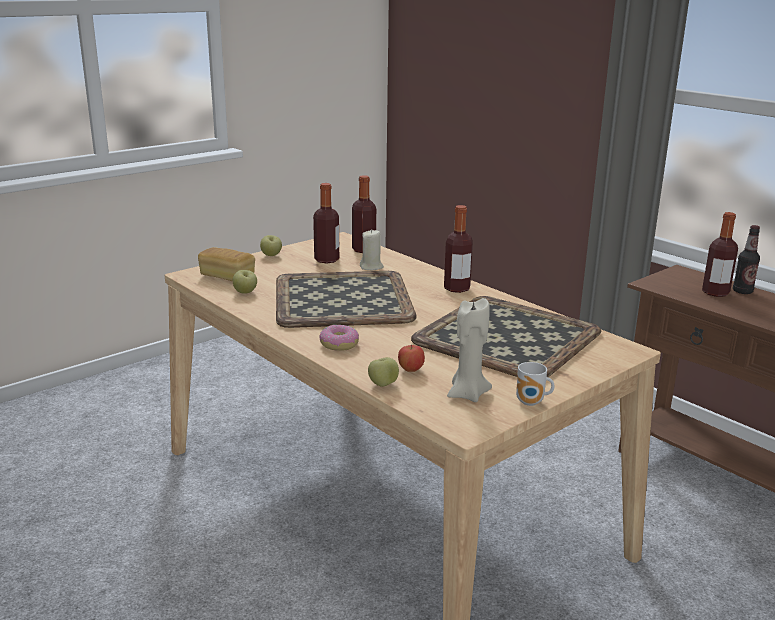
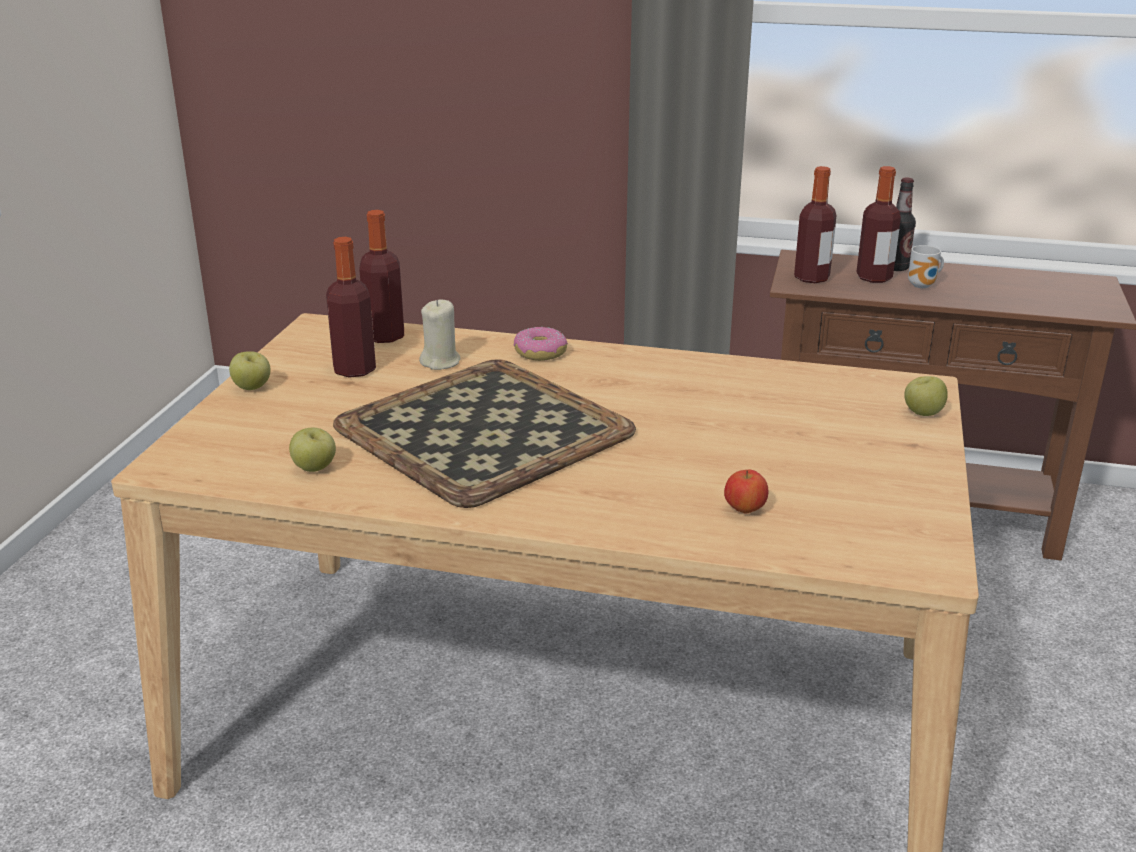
camera: 35 degrees left, 5 degrees up
(227, 277) = (237, 449): bread -> none
(339, 344) = (593, 506): donut -> donut (540, 353)
(383, 384) = (746, 546): apple -> apple (922, 413)
(457, 288) = (608, 361): bottle -> bottle (811, 278)
(467, 394) = (861, 518): beige candle -> none
(506, 336) = (775, 414): tray -> none
(531, 403) = (942, 500): mug -> mug (923, 286)

